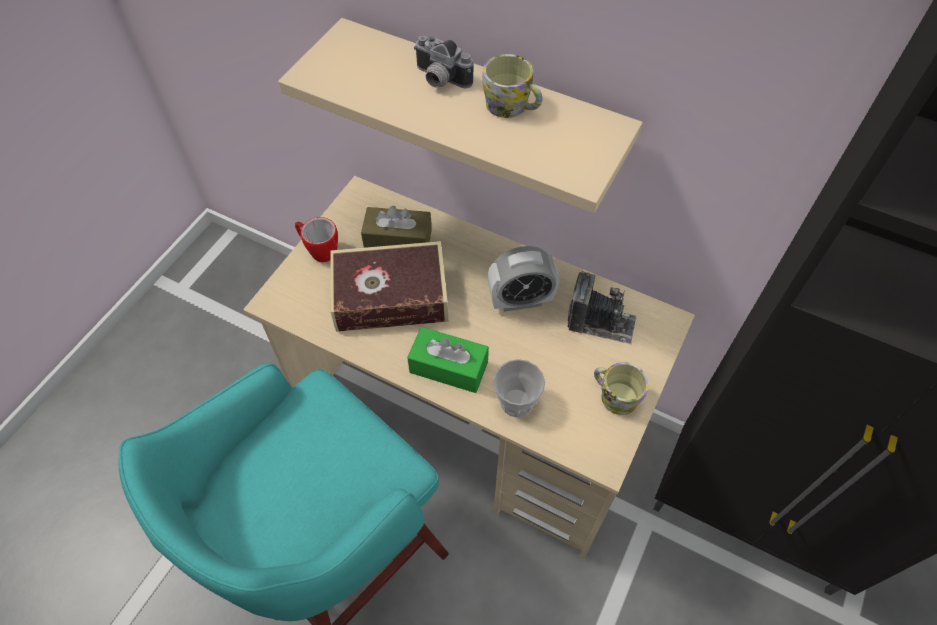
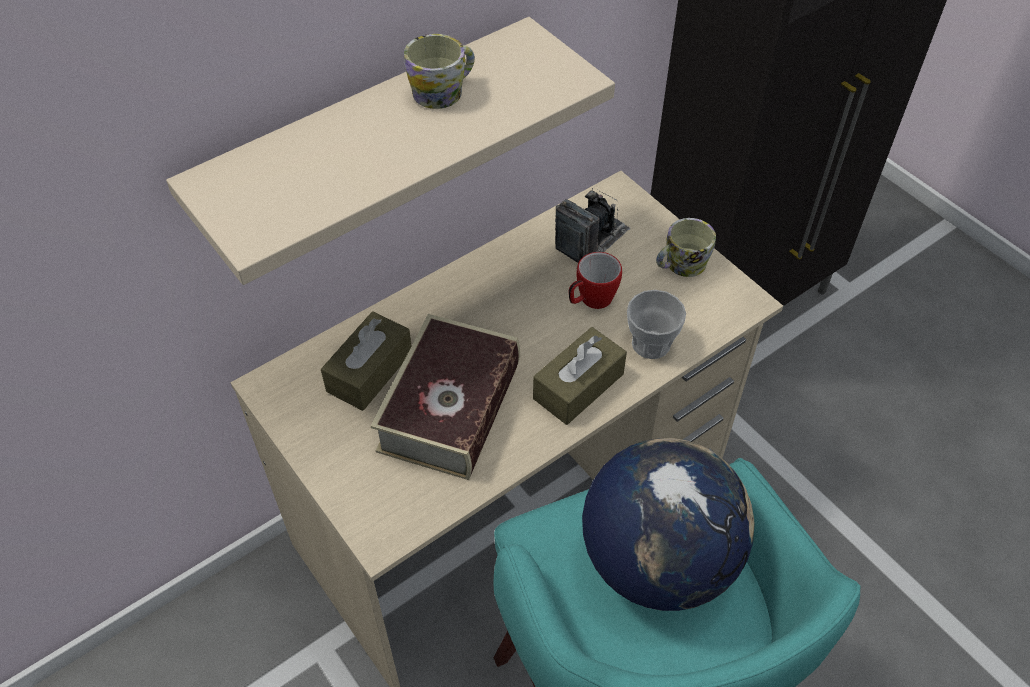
camera: 65 degrees left, 5 degrees down
(319, 250) = (330, 459): mug -> mug (591, 300)
(319, 475) = (658, 560): none -> globe
(439, 80) = (357, 130): camera -> none
(448, 367) = (578, 386): green tissue box -> brown tissue box
(520, 300) = (527, 292): alarm clock -> none

